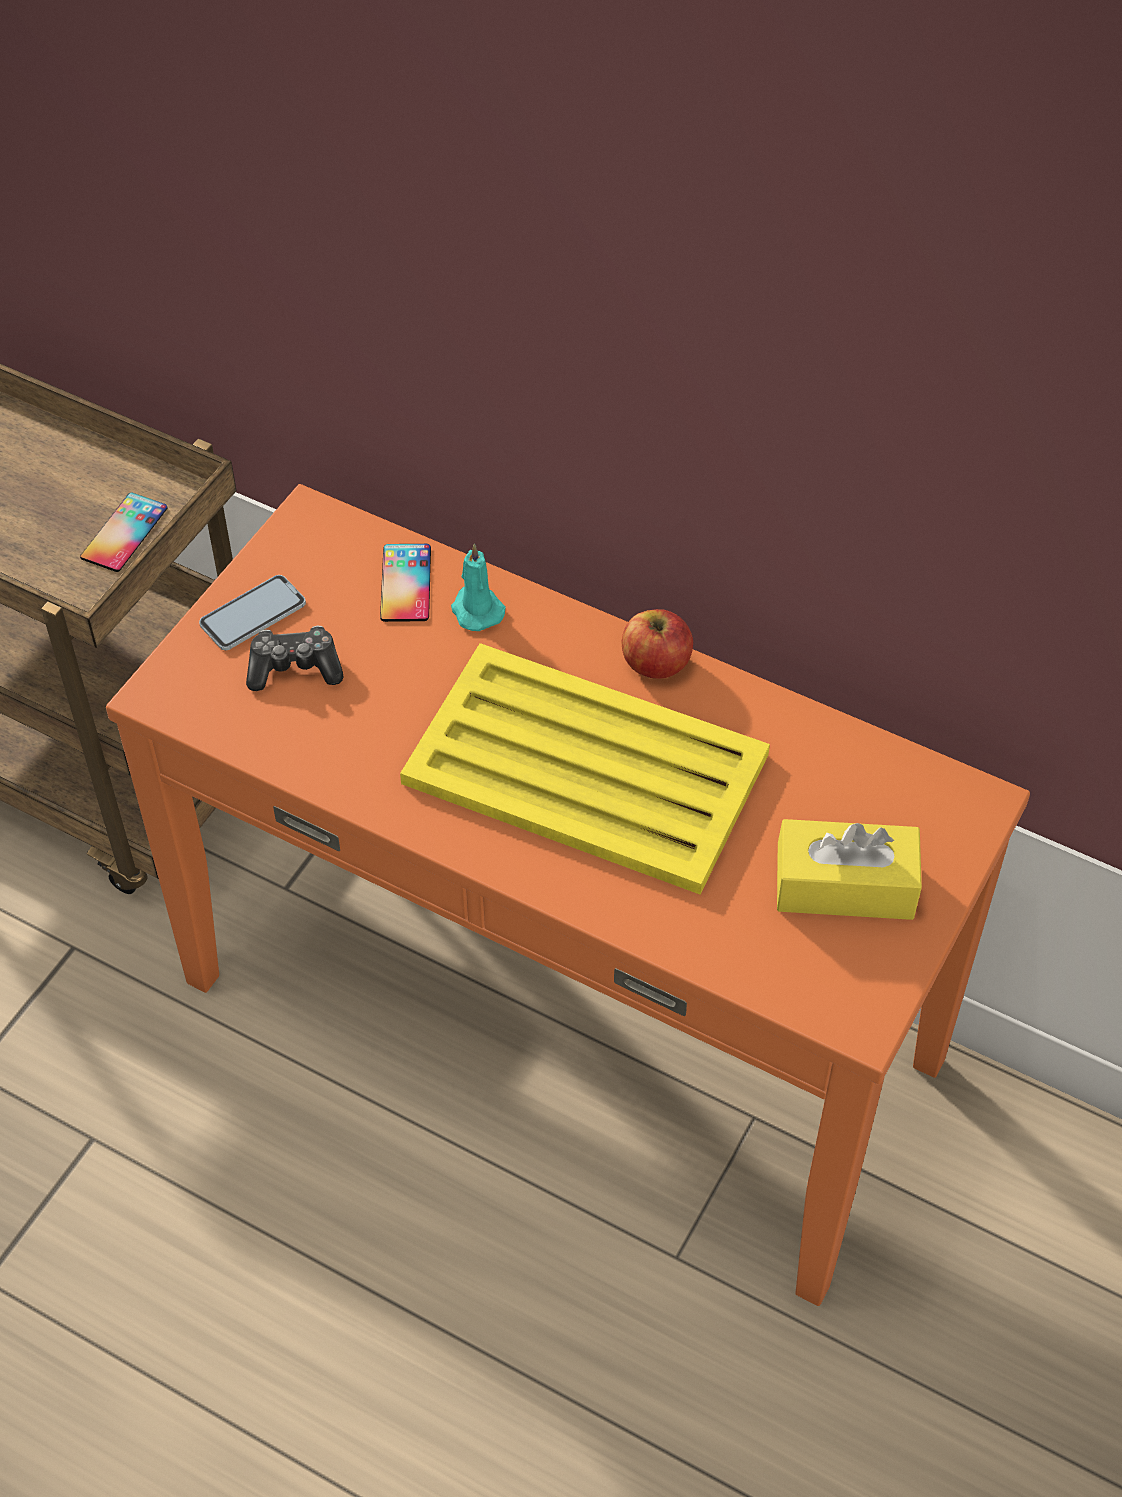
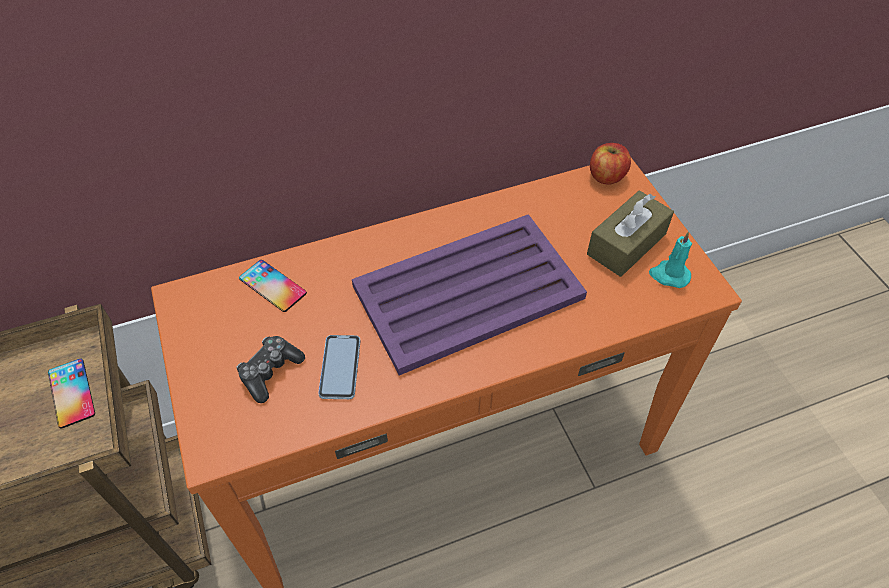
camera: 50 degrees left, 0 degrees up
(253, 614) = (212, 367): phone -> phone (340, 367)
(476, 609) = (323, 269): turquoise candle -> turquoise candle (669, 275)
(582, 767) = (465, 292): yellow tray -> purple tray
(656, 663) = (432, 224): apple -> apple (606, 176)
(844, 886) = (626, 244): yellow tissue box -> brown tissue box

